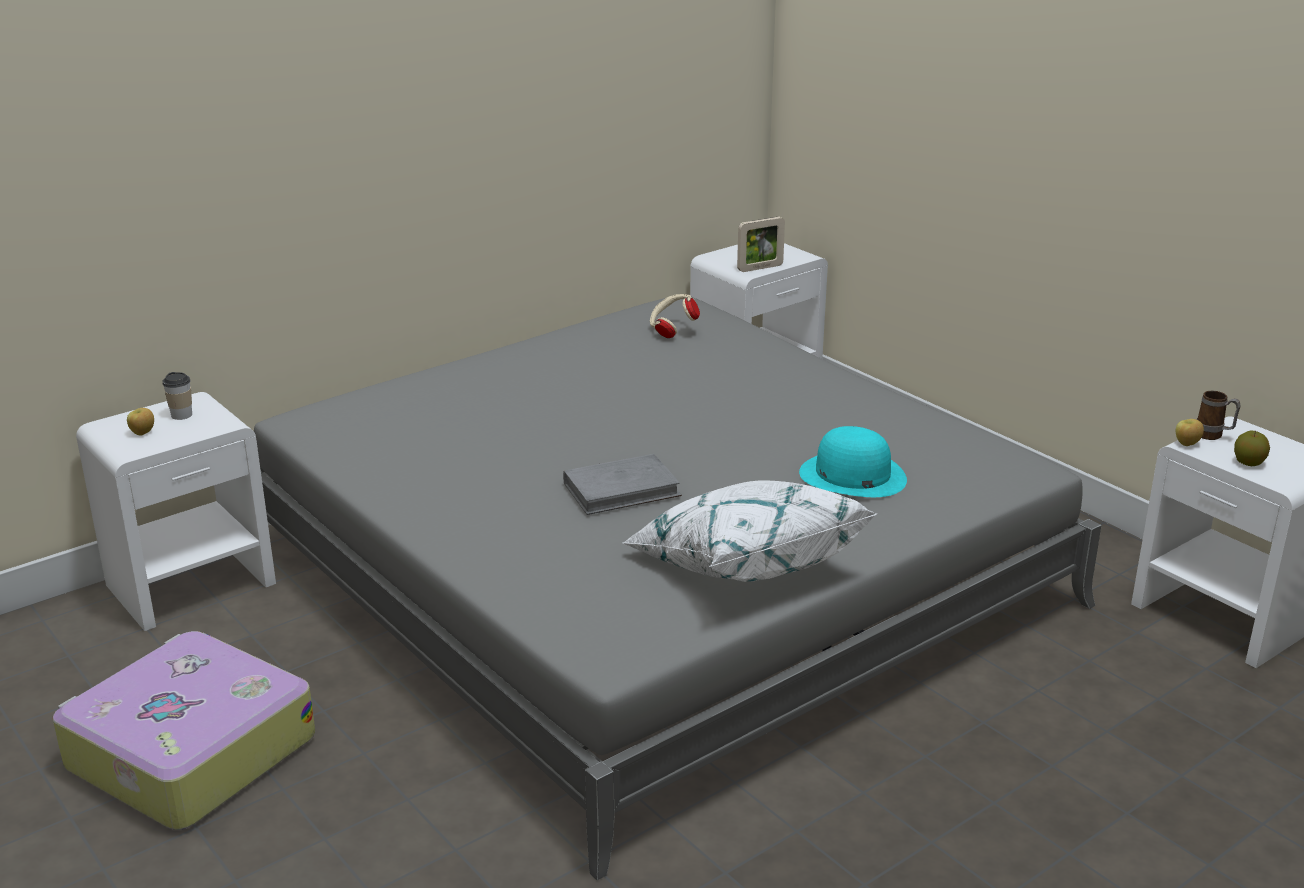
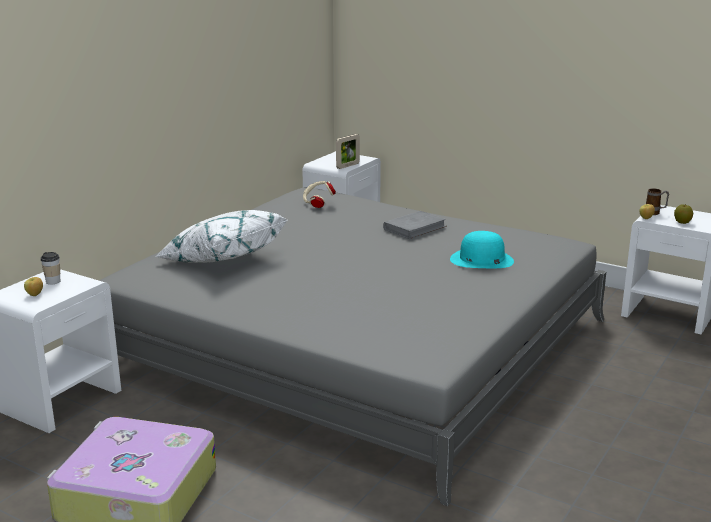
camera: 20 degrees left, 5 degrees down
(622, 490) = (361, 284): grey book -> grey book (415, 228)
(744, 565) = (463, 310): white pillow -> white pillow (222, 259)

